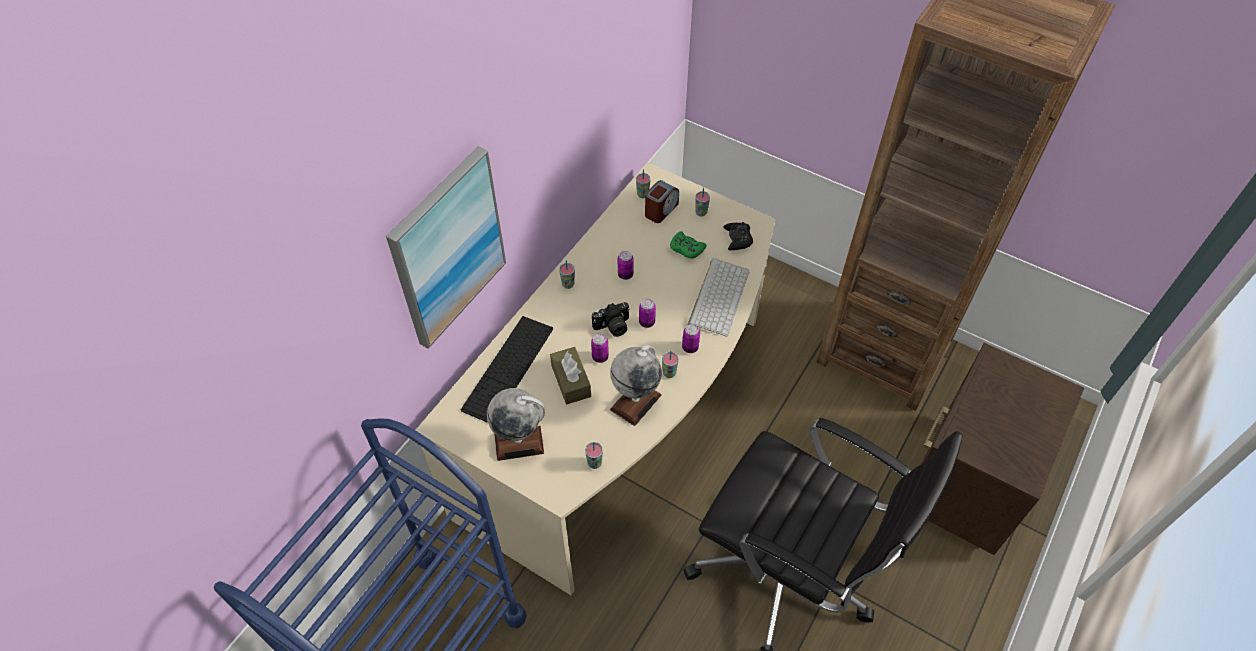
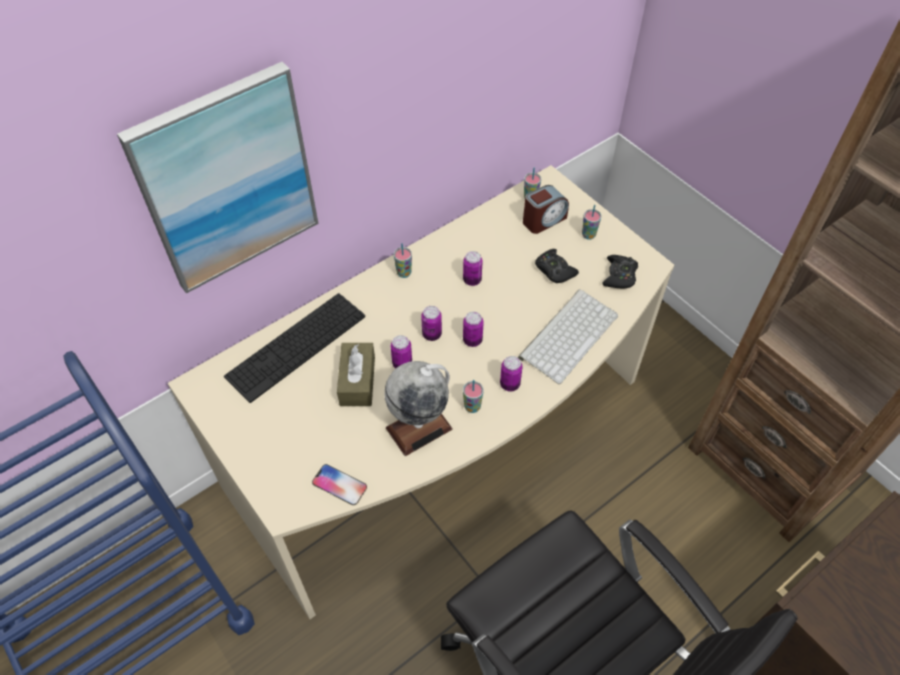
camera: 20 degrees right, 0 degrees up
(519, 443) = (268, 433): globe -> none
(594, 463) = (339, 485): cup -> phone
(613, 327) = (432, 334): camera -> can
(686, 248) = (554, 270): green game controller -> black game controller

